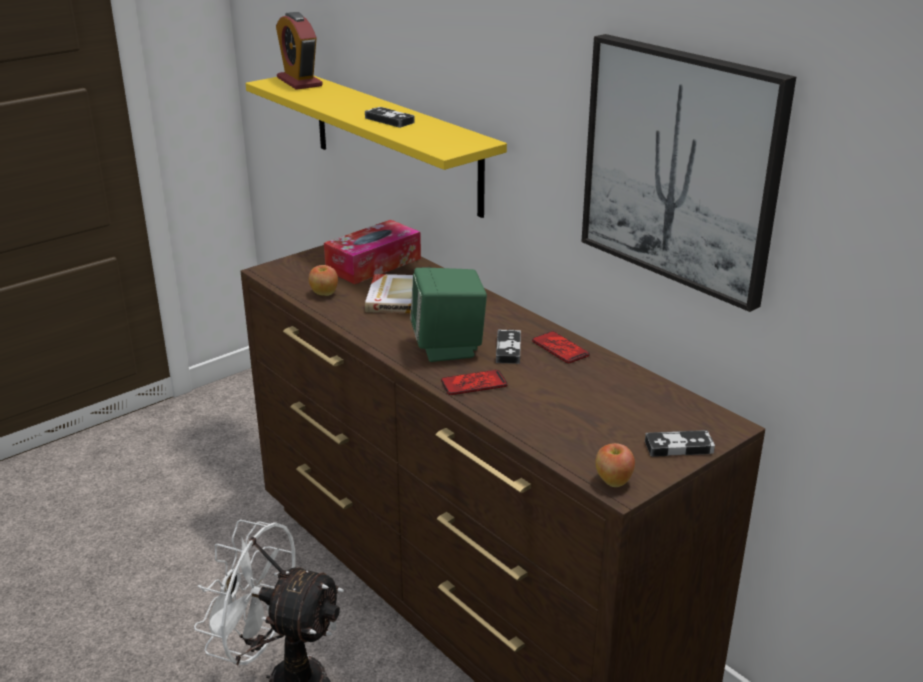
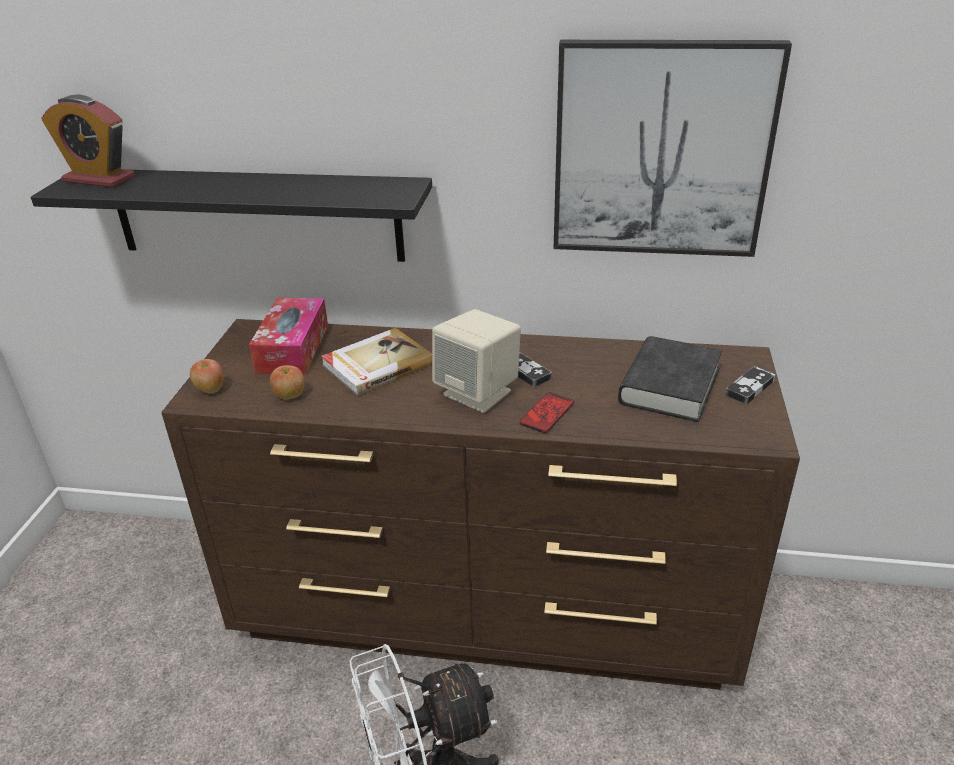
camera: 40 degrees left, 5 degrees up
(389, 120) = (283, 189): game controller -> none
(395, 142) = (256, 214): yellow shelf -> black shelf
(448, 347) = (478, 393): green speaker -> beige speaker
(560, 348) = (559, 352): phone -> none
(607, 412) = (669, 386): none -> black book
(613, 481) = (756, 437): apple -> apple (210, 390)

